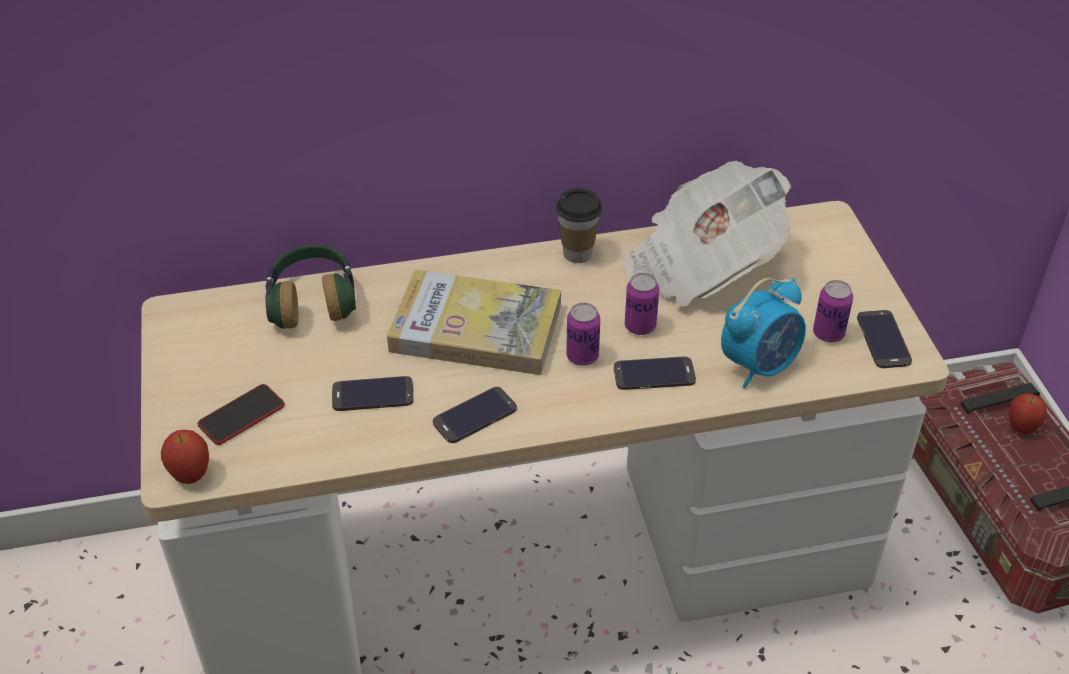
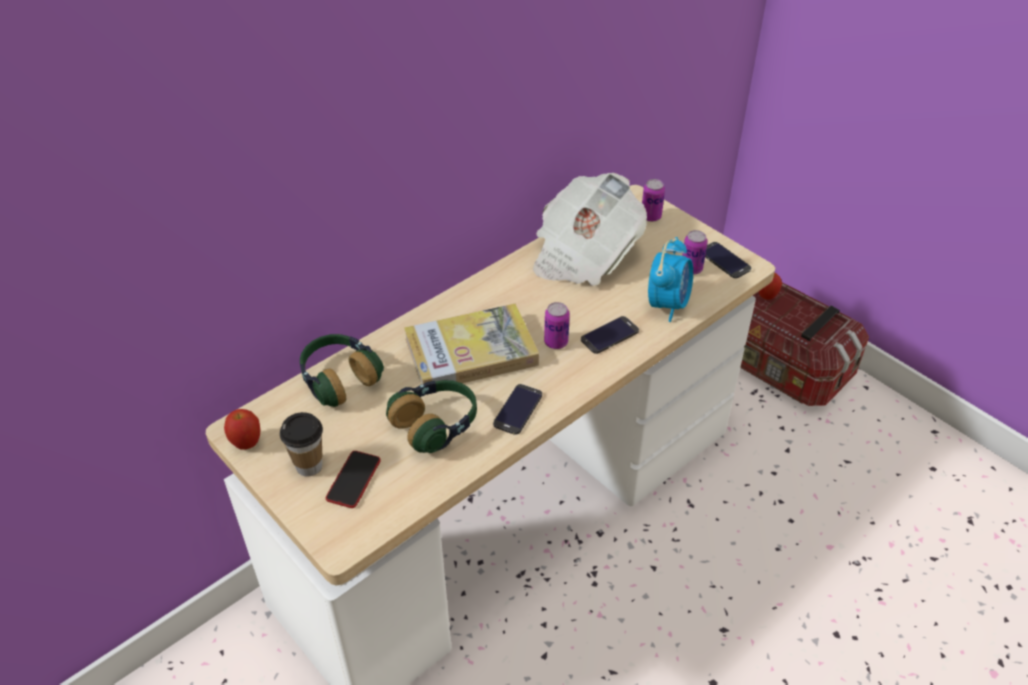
camera: 30 degrees left, 0 degrees up
(191, 475) = (351, 538): apple -> apple (247, 443)
(372, 394) = (436, 425): phone -> headphones
(577, 253) = (498, 276): cup -> cup (309, 466)
(640, 326) = (576, 308): can -> can (651, 216)

